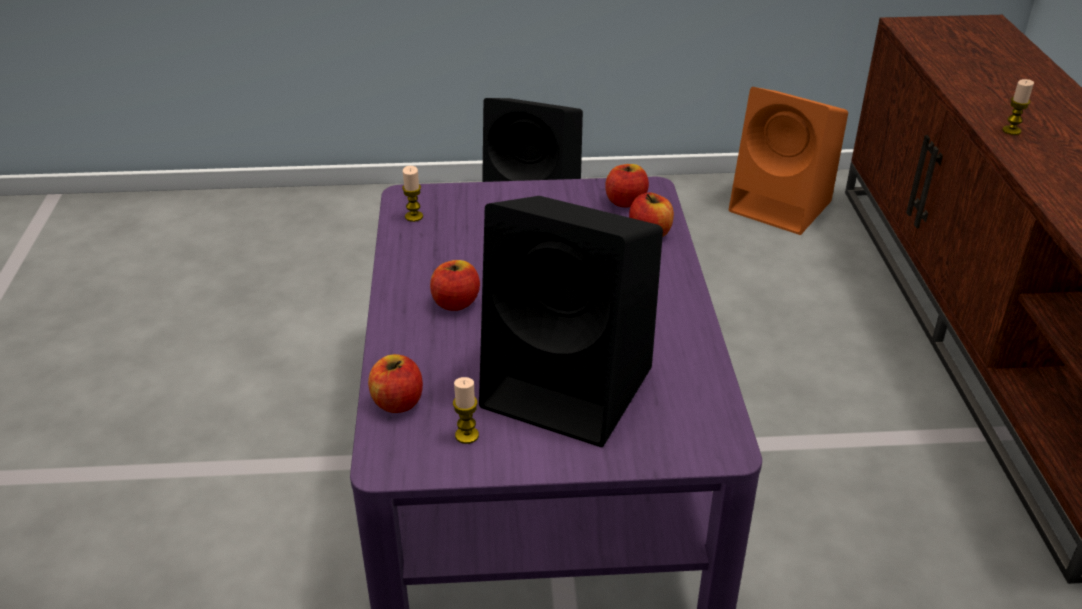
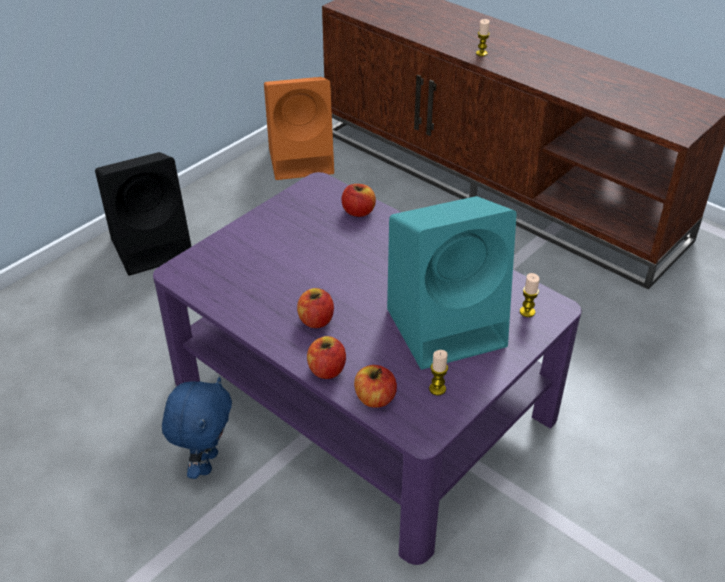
camera: 45 degrees left, 5 degrees up
(336, 416) = (206, 462): none -> blue plush toy
(414, 216) = (204, 283): candle -> candle (527, 312)
(572, 387) = (448, 326): black speaker -> turquoise speaker
(625, 201) = (317, 199): apple -> apple (327, 370)

